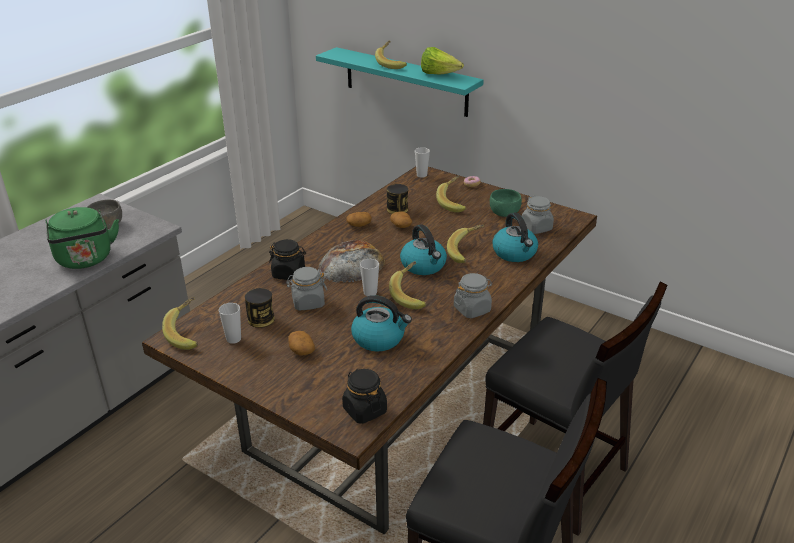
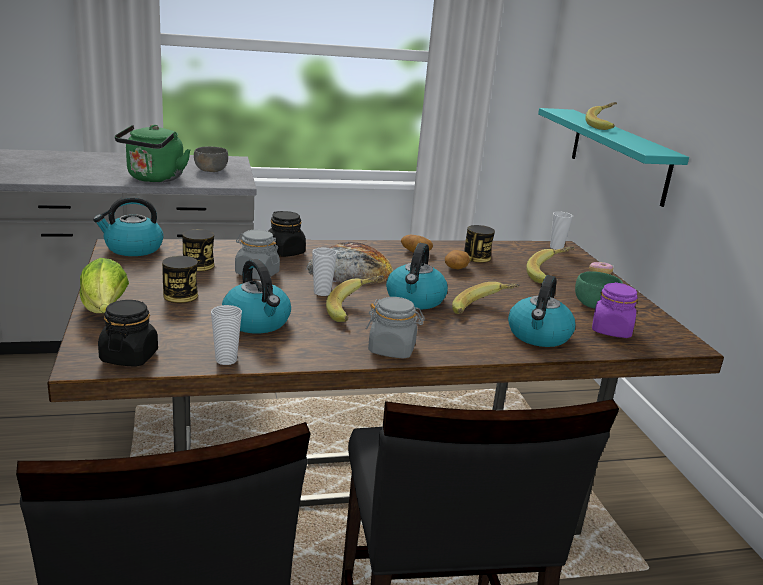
camera: 40 degrees right, 10 degrees down
(188, 334) = (133, 248): banana -> kettle
(233, 339) = (152, 266): cup -> cup (226, 360)
(301, 350) = (180, 296): potato -> can
(439, 74) = (640, 142): lettuce -> lettuce (104, 310)
(536, 228) = (611, 330): grey jar -> purple jar

